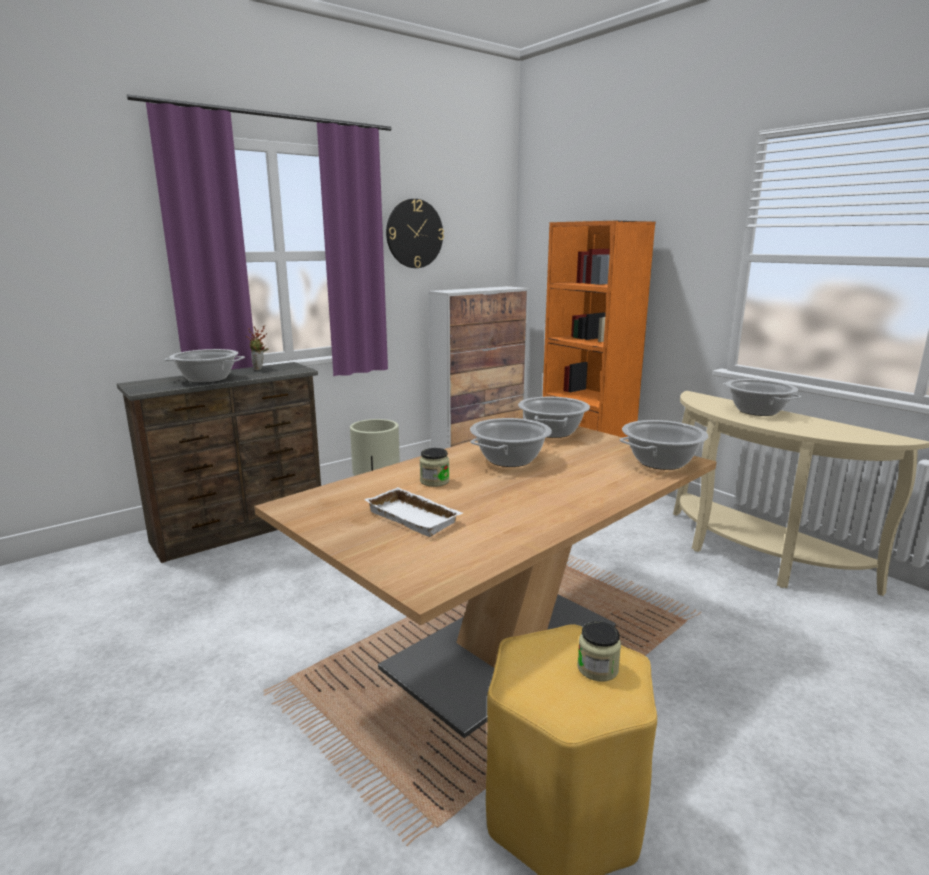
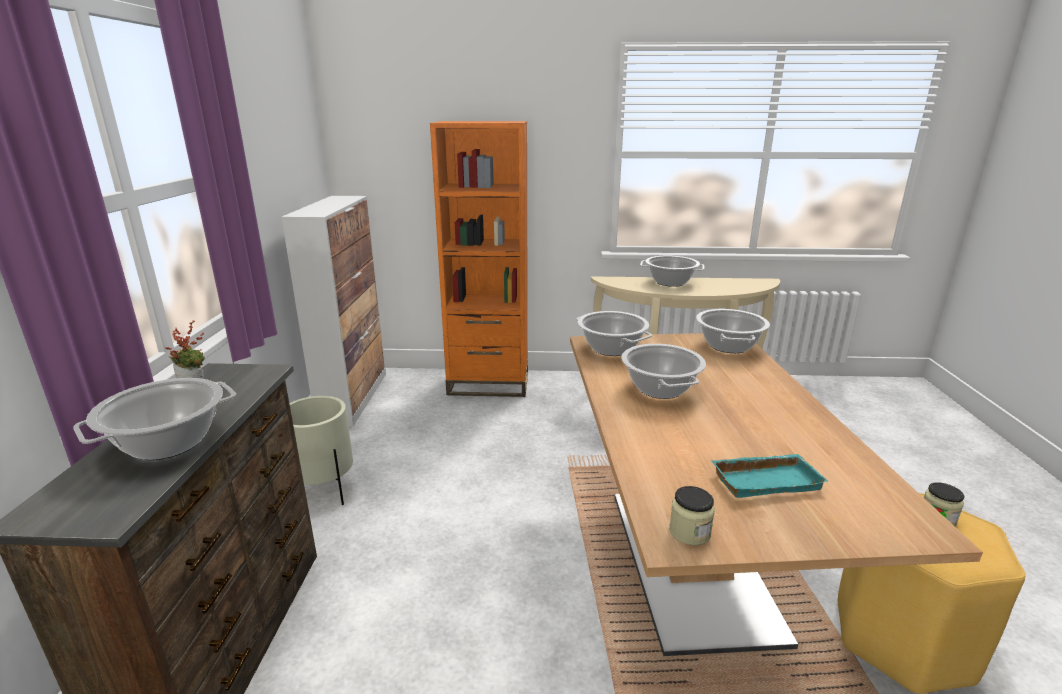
camera: 50 degrees left, 5 degrees up
(414, 234) = (252, 141): wall clock -> none
(416, 517) = (765, 479): white tray -> turquoise tray
(434, 481) = (680, 439): jar -> jar (689, 532)

